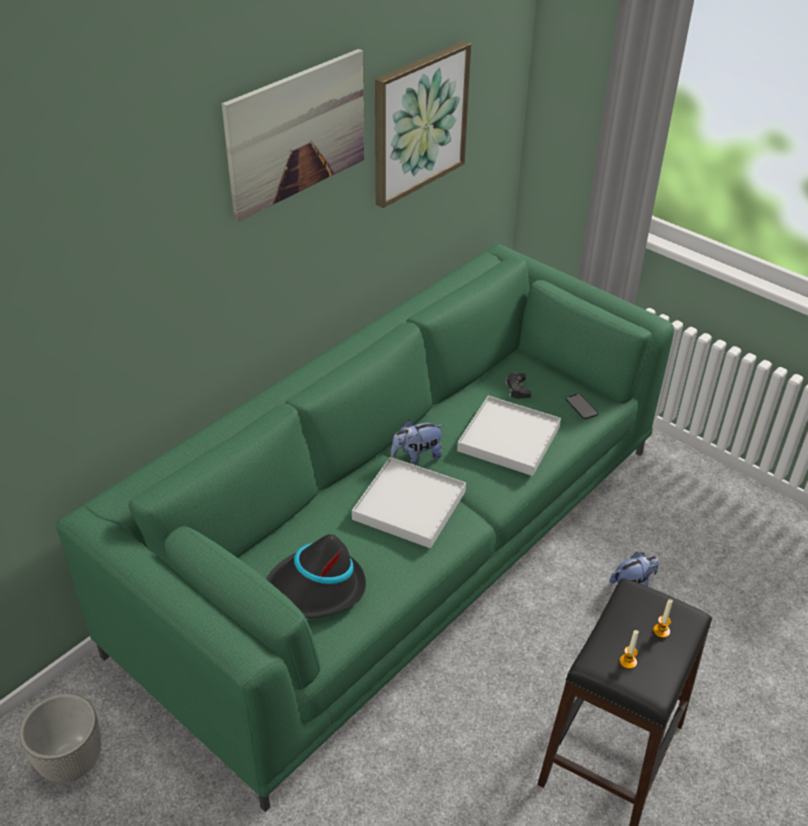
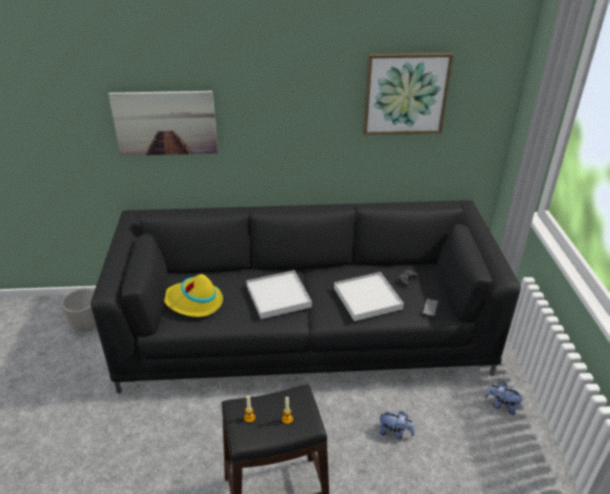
camera: 45 degrees right, 5 degrees down
(297, 133) = (302, 66): picture -> picture (165, 123)
(316, 589) = (194, 302): black hat -> yellow hat
(401, 545) = (304, 333): green sofa -> black sofa
(417, 456) = (314, 280): plush toy -> plush toy (501, 405)

